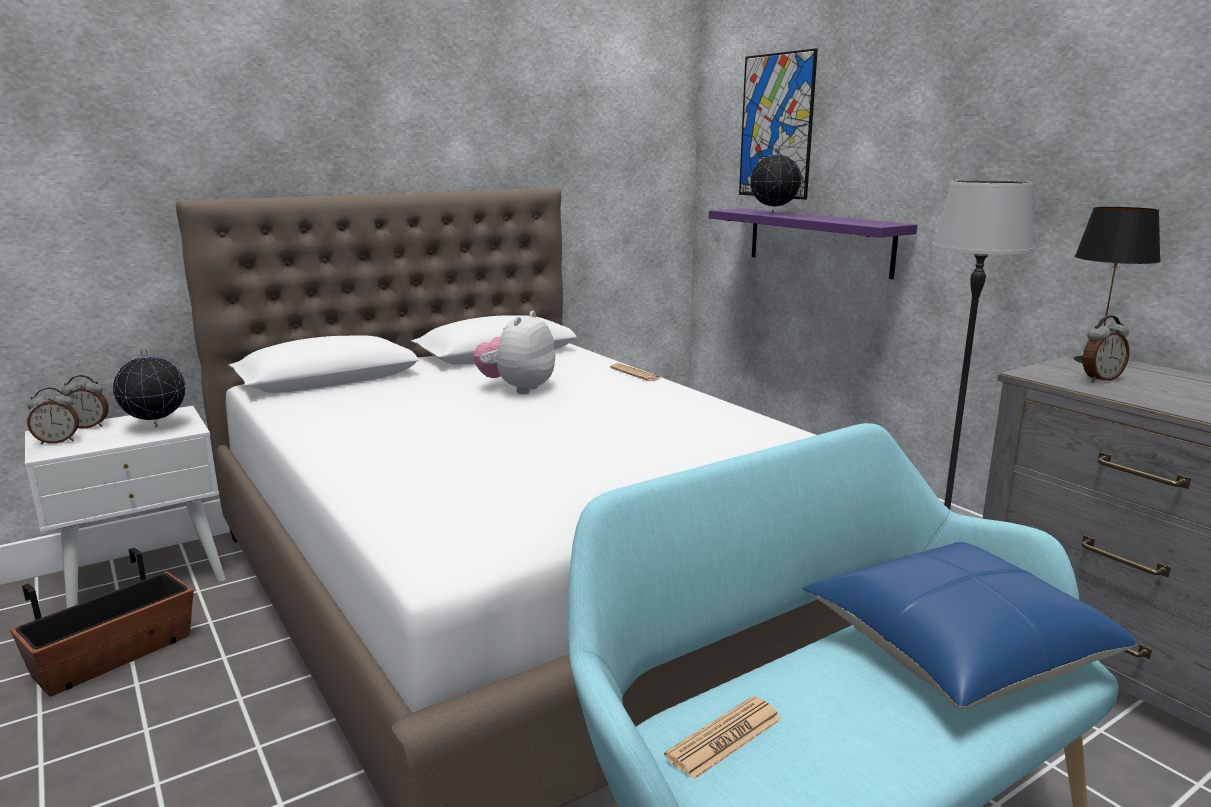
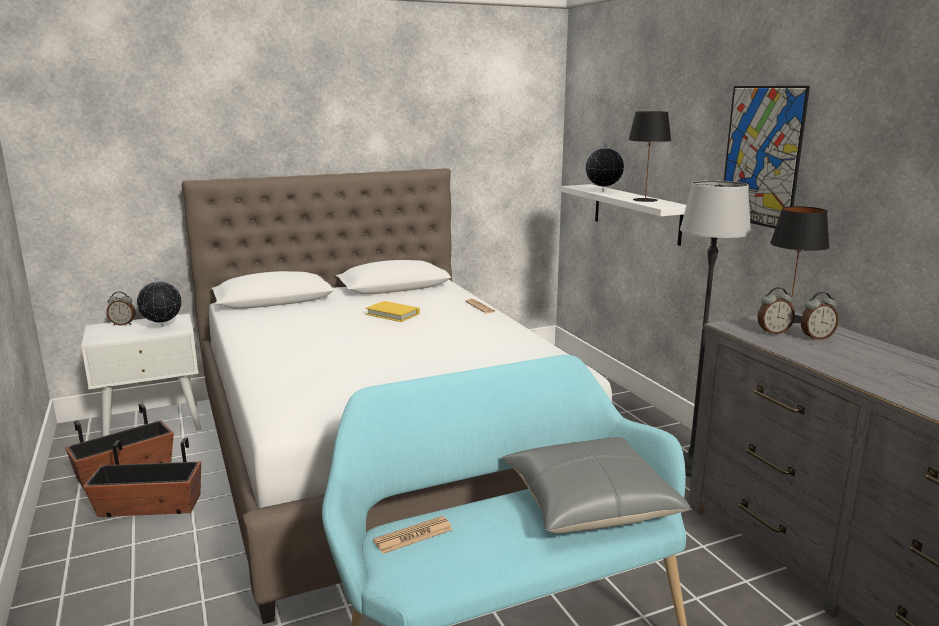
camera: 10 degrees right, 0 degrees up
(58, 441) = (103, 333): alarm clock -> alarm clock (816, 338)
(171, 714) = (149, 506): none -> planter
(517, 389) = (392, 314): plush toy -> yellow book
(776, 126) = (611, 125): picture -> picture (762, 156)
(819, 241) = (636, 213): purple shelf -> white shelf
(843, 220) = (644, 200): none -> black table lamp
(955, 648) = (589, 503): blue pillow -> grey pillow

